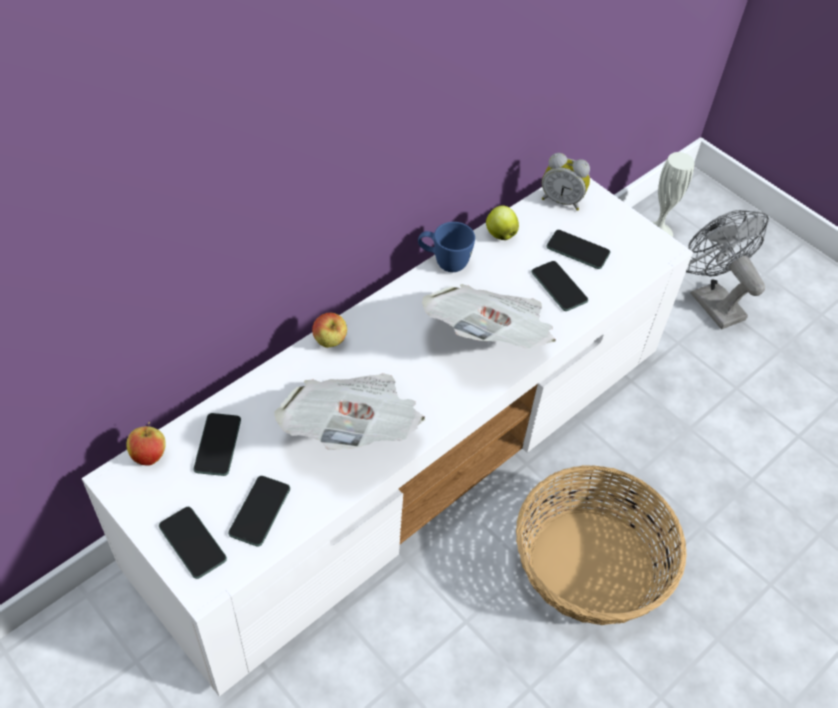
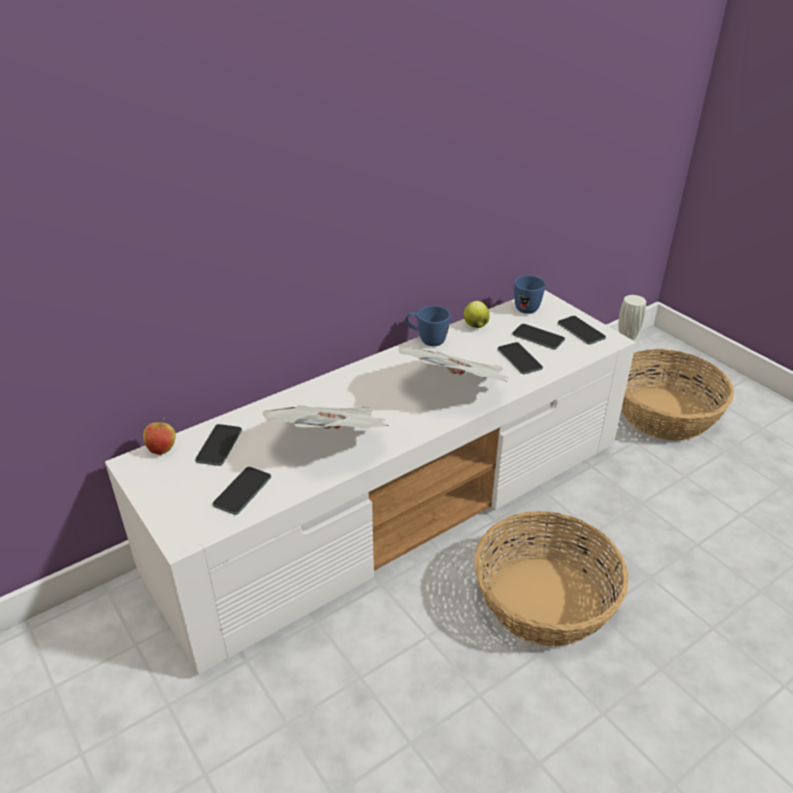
camera: 10 degrees right, 15 degrees down
(192, 542) = (181, 509): phone -> phone (581, 330)
(330, 342) = (325, 385): apple -> none
(562, 200) = (528, 307): alarm clock -> blue mug
(710, 301) = (664, 414): grey fan -> basket

